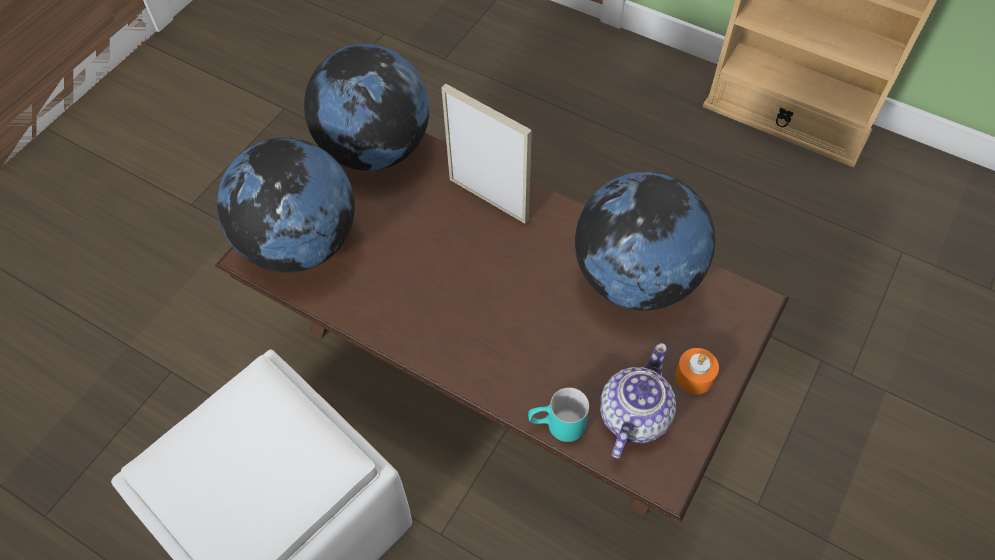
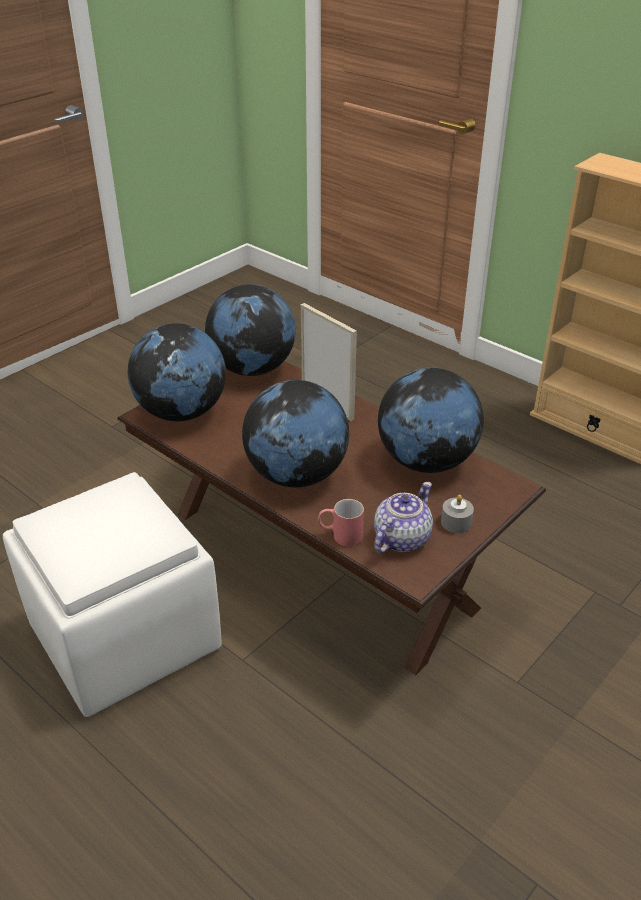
camera: 10 degrees right, 20 degrees down
(477, 330) = (296, 475): none -> globe
(556, 425) = (340, 535): turquoise mug -> red mug
(694, 376) = (456, 522): orange candle -> grey candle

